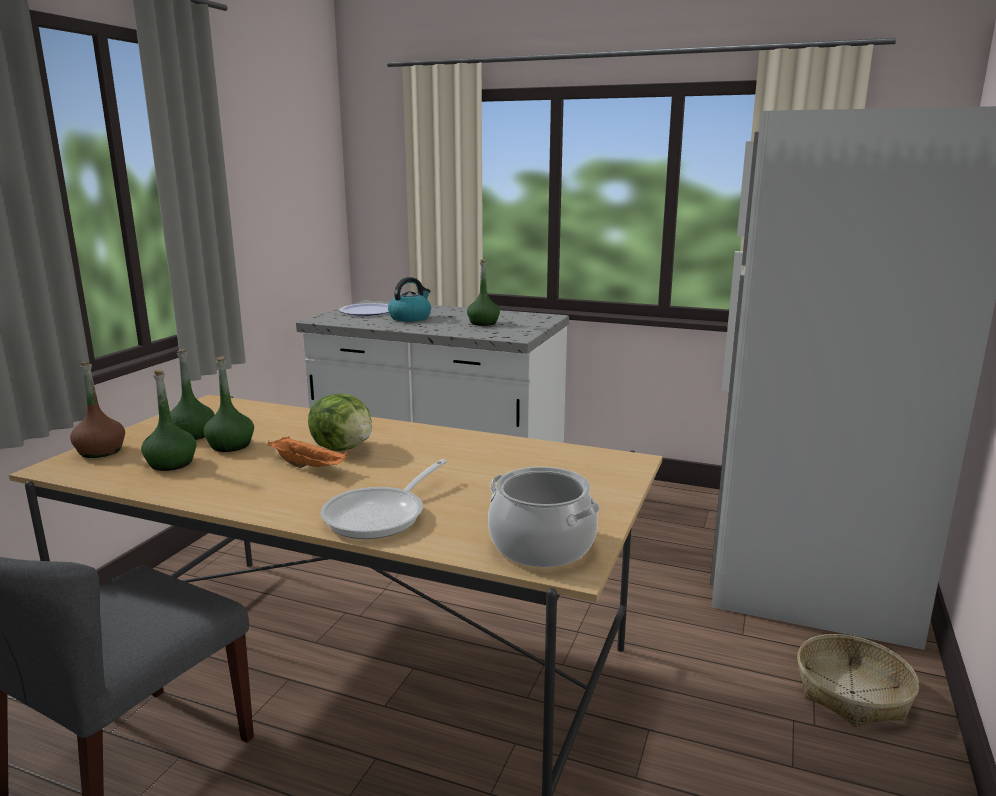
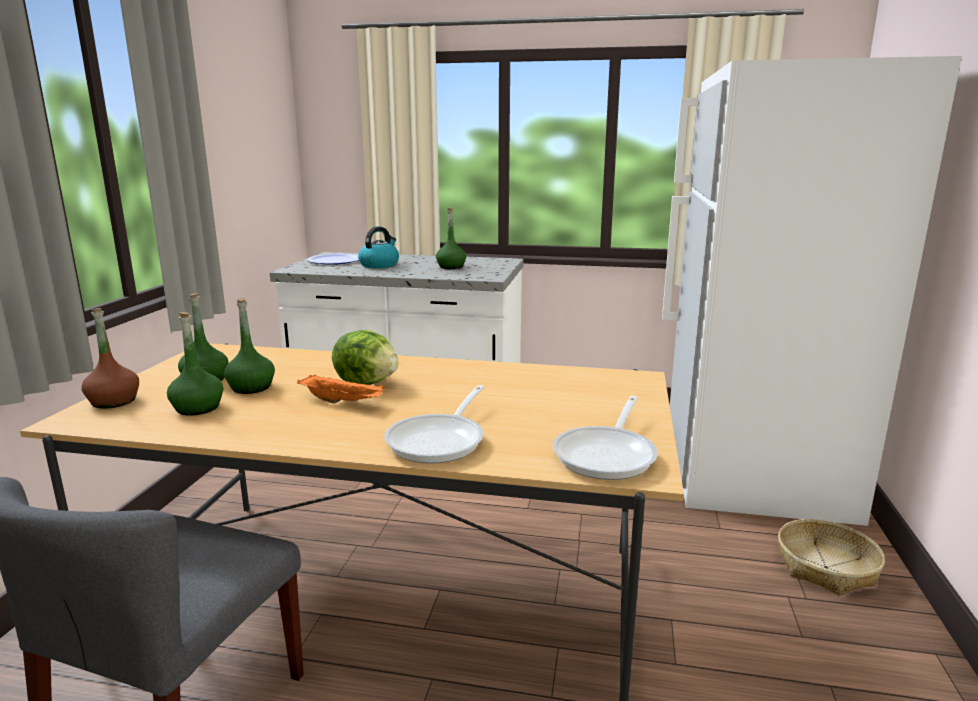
camera: 10 degrees left, 0 degrees up
(542, 545) = (608, 455): cooking pot -> frying pan

